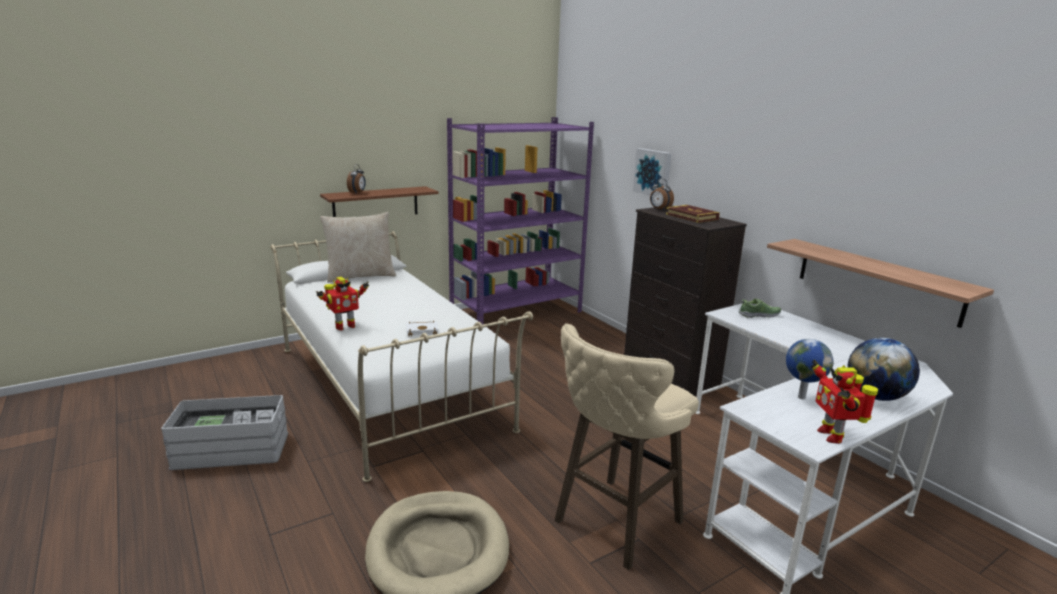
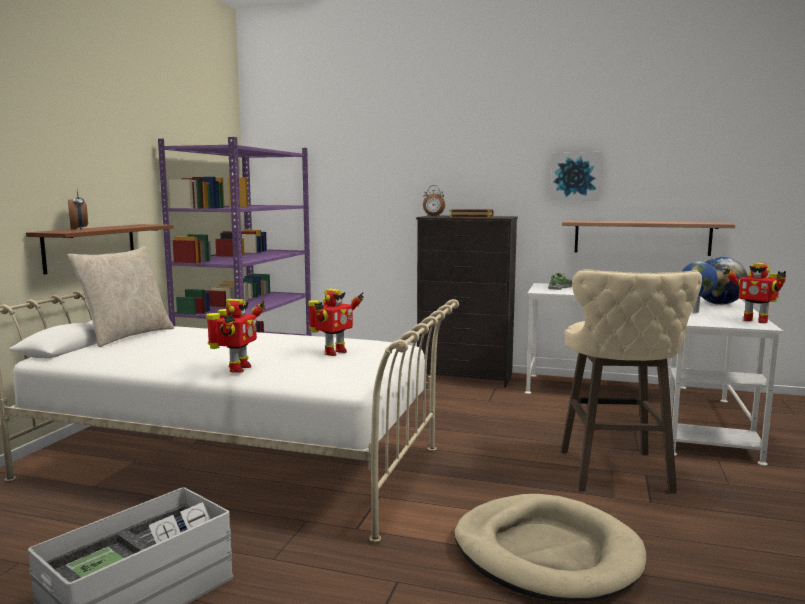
camera: 40 degrees left, 10 degrees down
(423, 331) = (333, 352): white book -> toy robot
(653, 172) = (396, 189): picture -> picture (575, 176)

